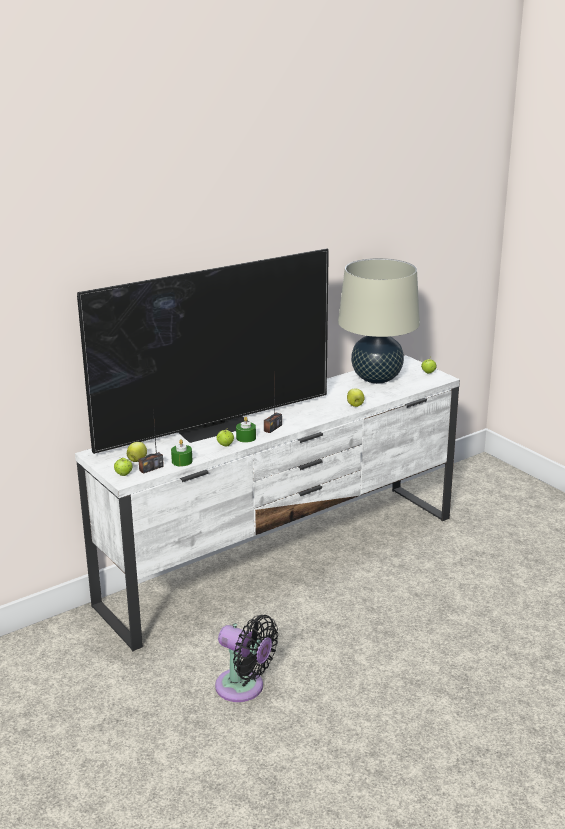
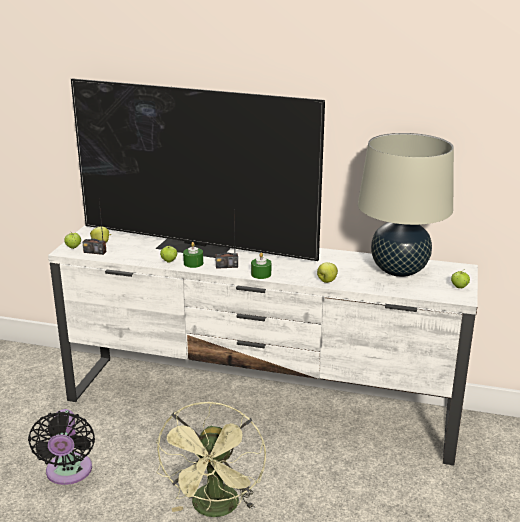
camera: 50 degrees right, 0 degrees up
(182, 461) = (120, 257): green candle -> green candle (261, 274)
(379, 633) = (215, 509): none -> green fan

